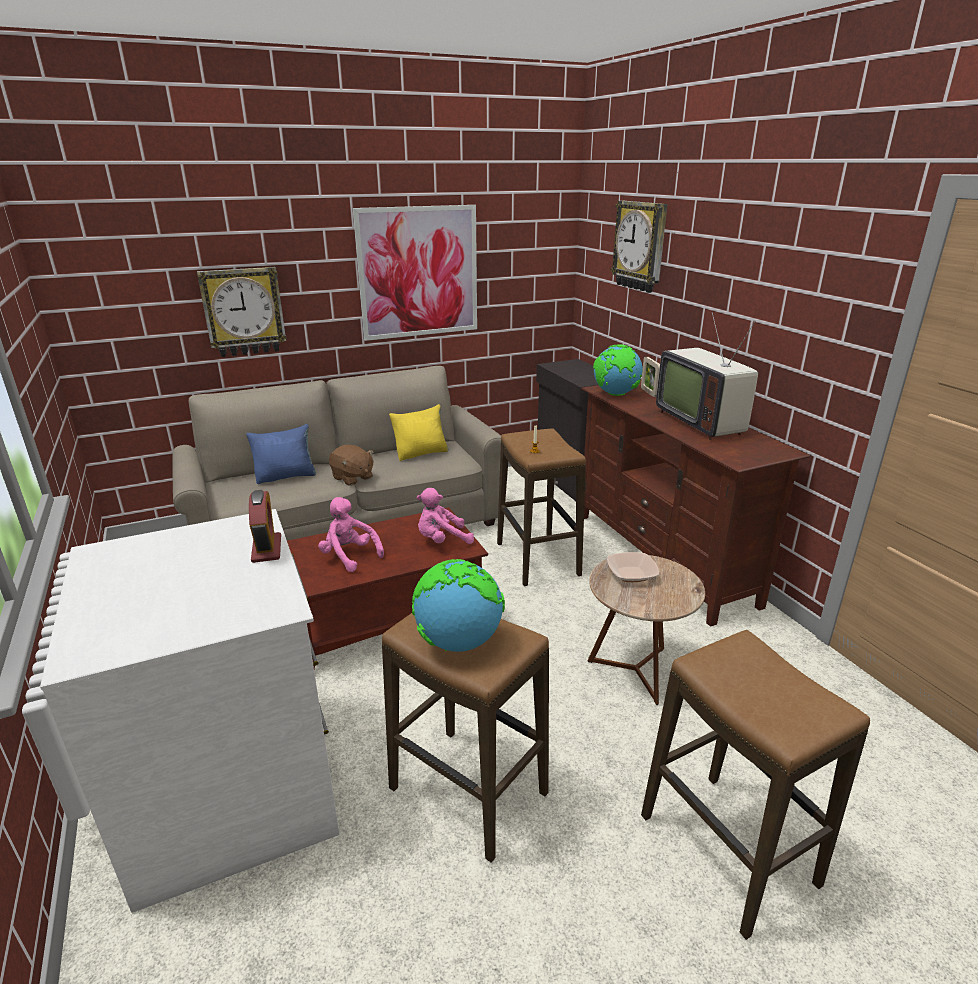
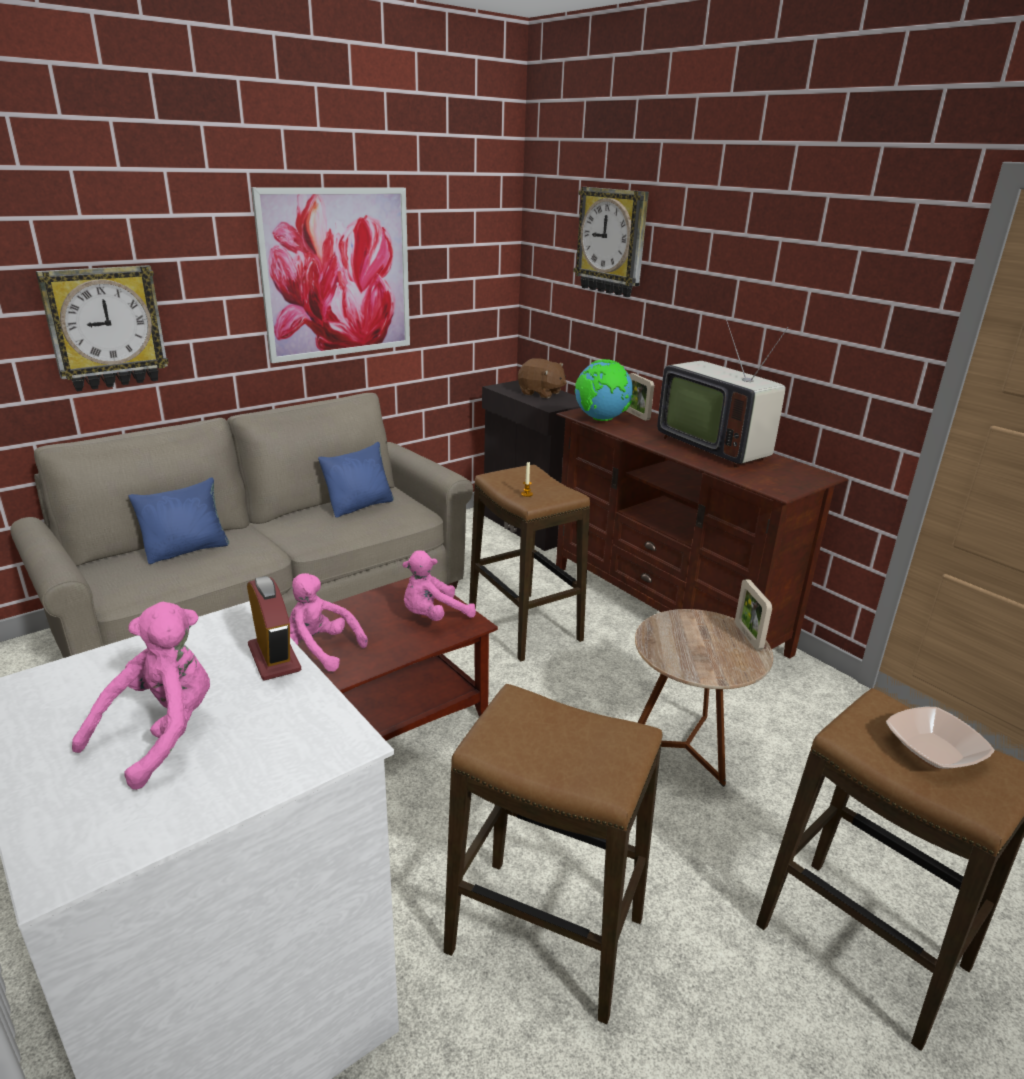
camera: 15 degrees left, 0 degrees up
(172, 588) = (162, 734): none -> pink plush toy
(352, 478) = (281, 545): brown plush toy -> brown plush toy (541, 393)
(421, 453) = (360, 506): yellow pillow -> blue pillow
(458, 642) = (557, 751): globe -> none
(631, 574) = (682, 635): bowl -> bowl (933, 750)
(689, 582) = (748, 636): none -> picture frame

